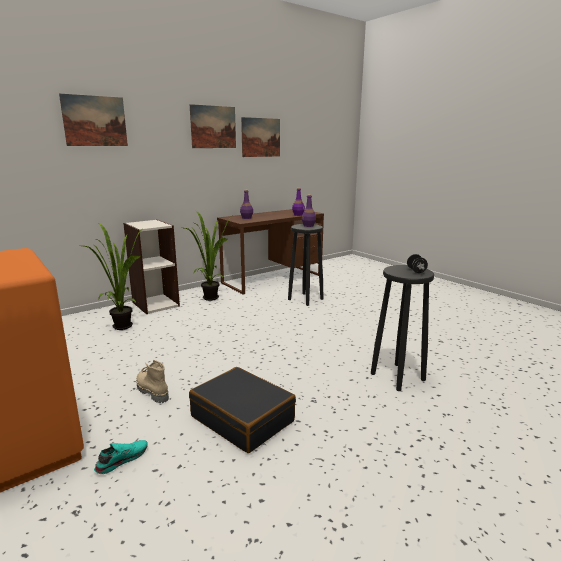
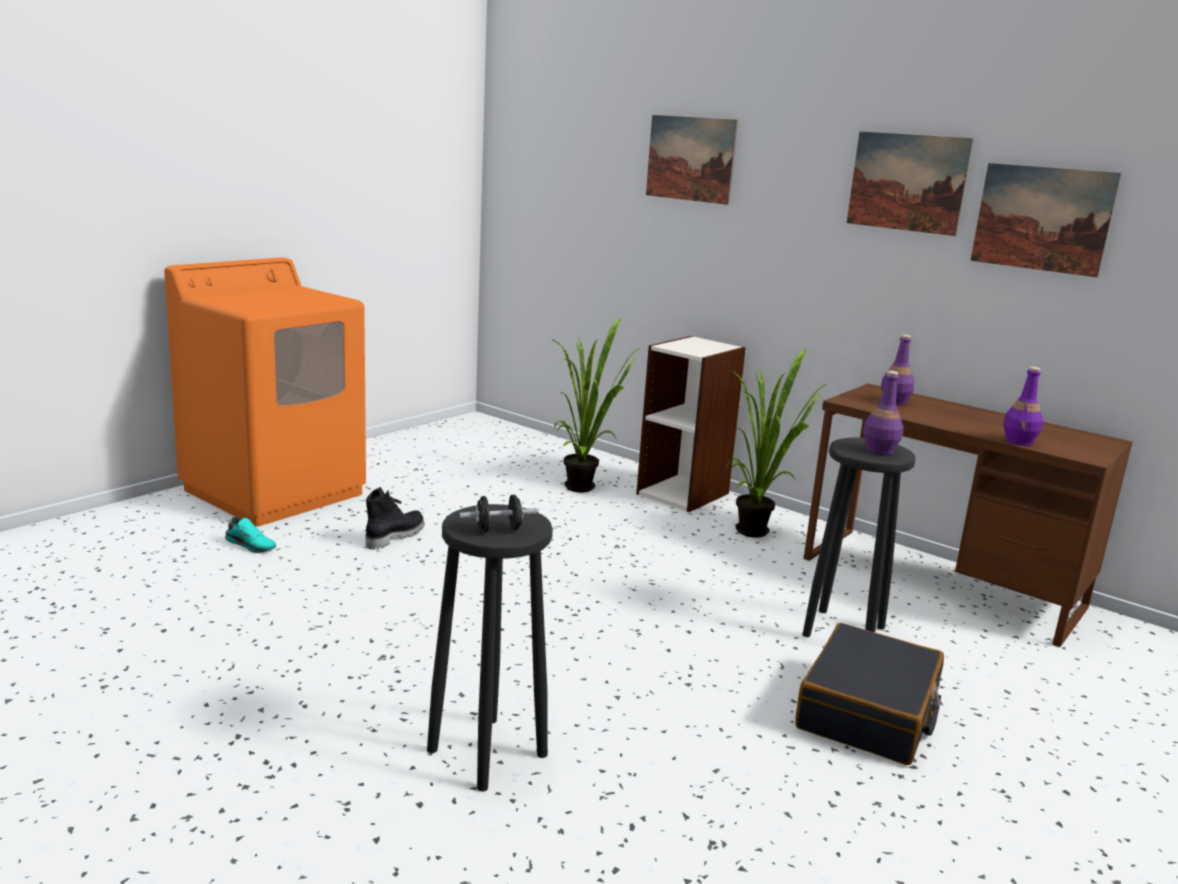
camera: 75 degrees right, 0 degrees up
(151, 391) = (394, 536): beige boot -> black boot
(243, 418) = (330, 603): black suitcase -> black suitcase (869, 712)

